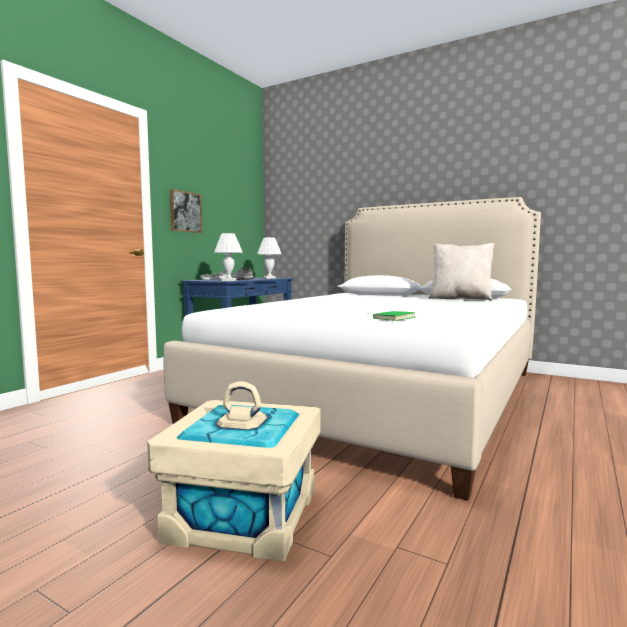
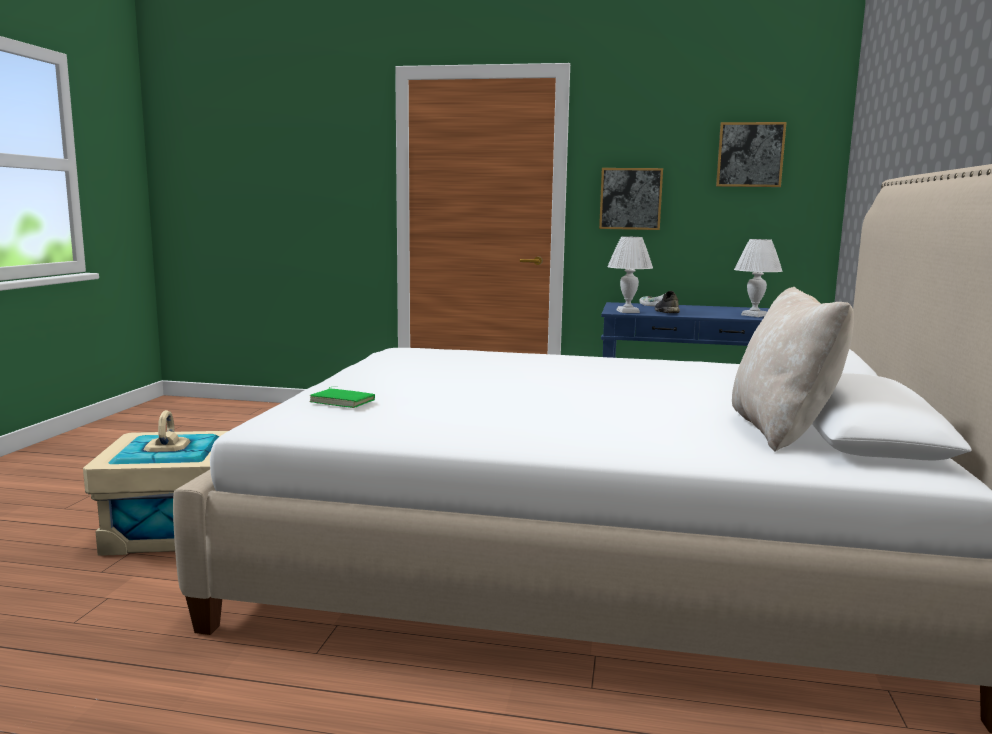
camera: 70 degrees right, 5 degrees up
(233, 193) = (750, 155): none -> picture

